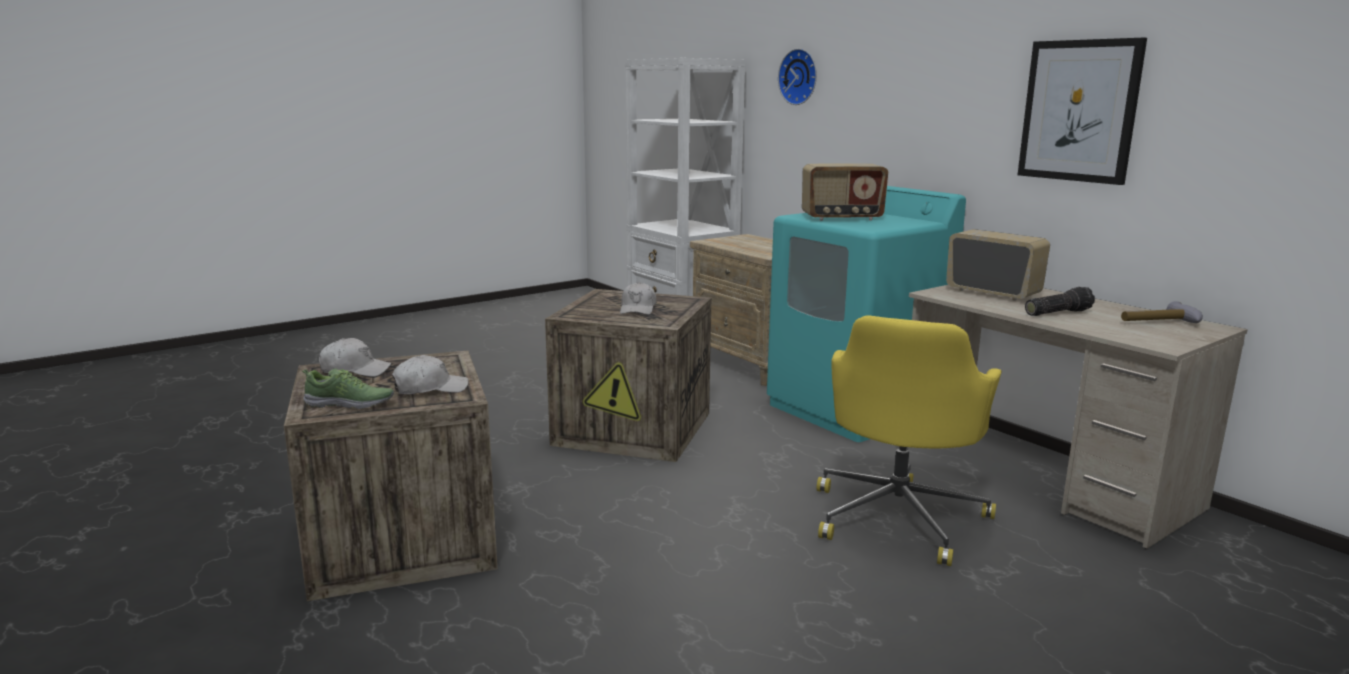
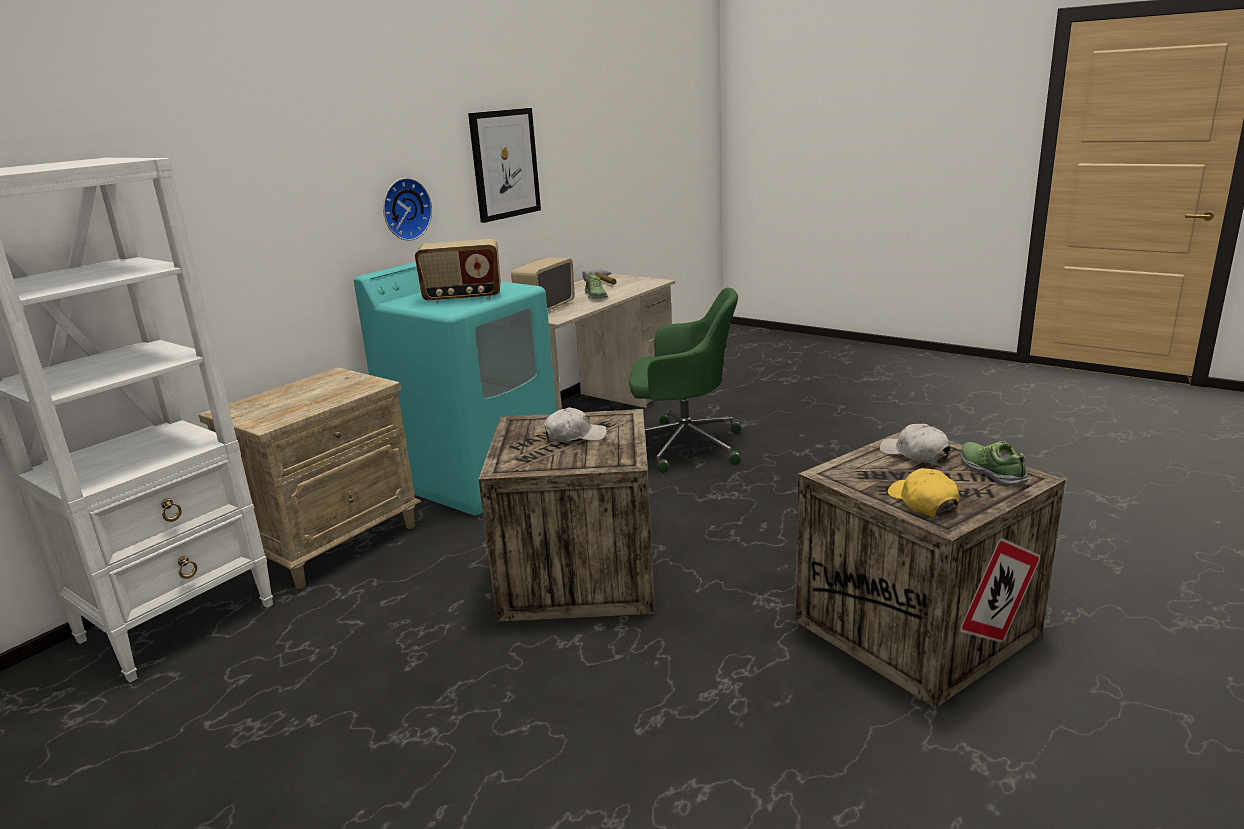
camera: 105 degrees left, 5 degrees up
(355, 370) = (922, 502): white cap -> yellow cap
(800, 77) = (217, 172): wall clock -> wall clock (404, 209)
(842, 218) = (463, 297): radio -> radio turned 105 degrees clockwise
(898, 516) = (684, 446): yellow office chair -> green office chair
(1057, 312) = (595, 296): flashlight -> shoe

